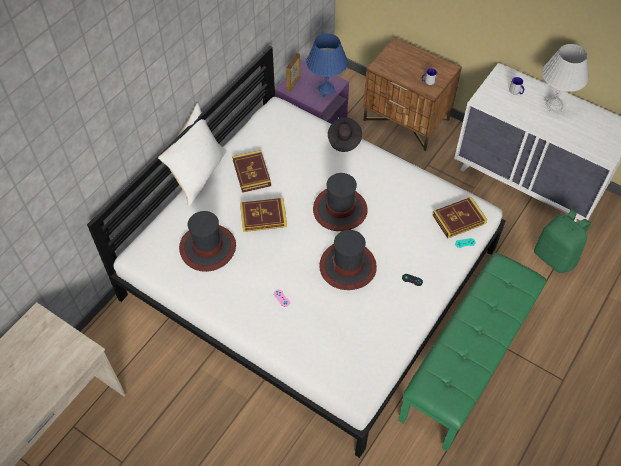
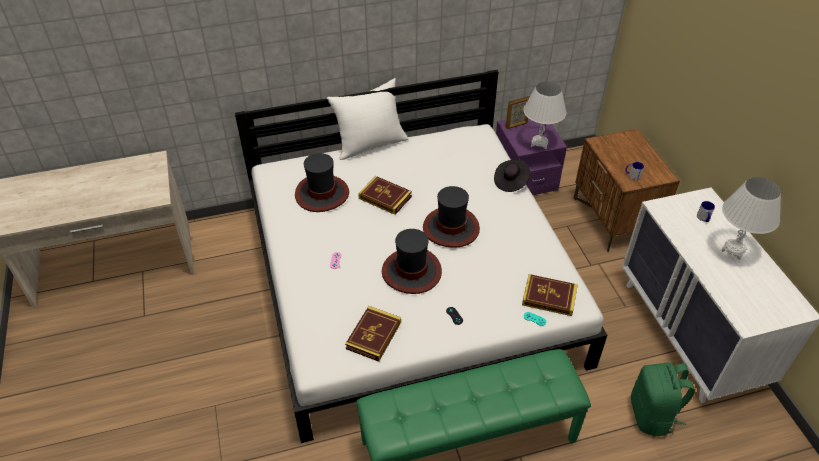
camera: 40 degrees right, 10 degrees down
(251, 173) = (410, 164): book -> book (373, 335)
(326, 90) = (539, 143): blue table lamp -> white table lamp

